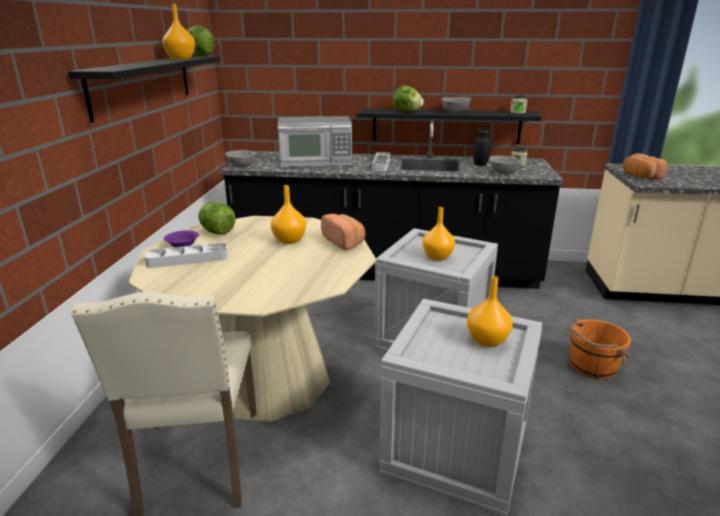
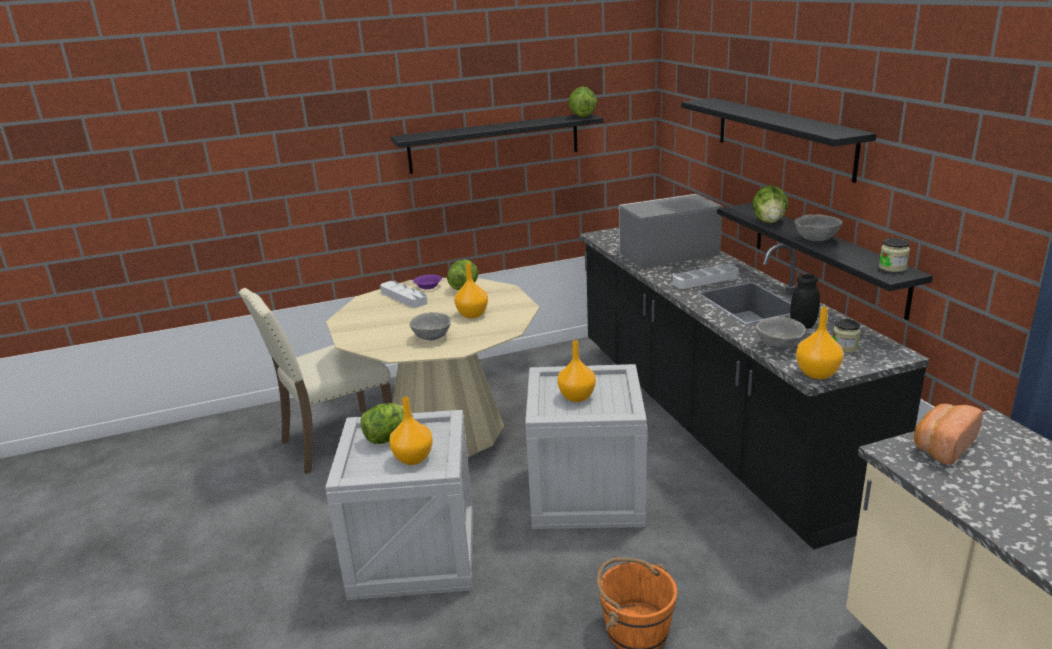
camera: 65 degrees right, 0 degrees up
(181, 59) = (538, 122): orange vase -> orange vase (818, 374)
(241, 166) = (601, 236): grey bowl -> grey bowl (432, 337)
(316, 161) = (667, 253): microwave -> microwave turned 105 degrees clockwise
(344, 241) = (491, 334): bread -> none
(393, 52) = (782, 136): none -> black shelf
(438, 347) = (388, 438): none -> lettuce

